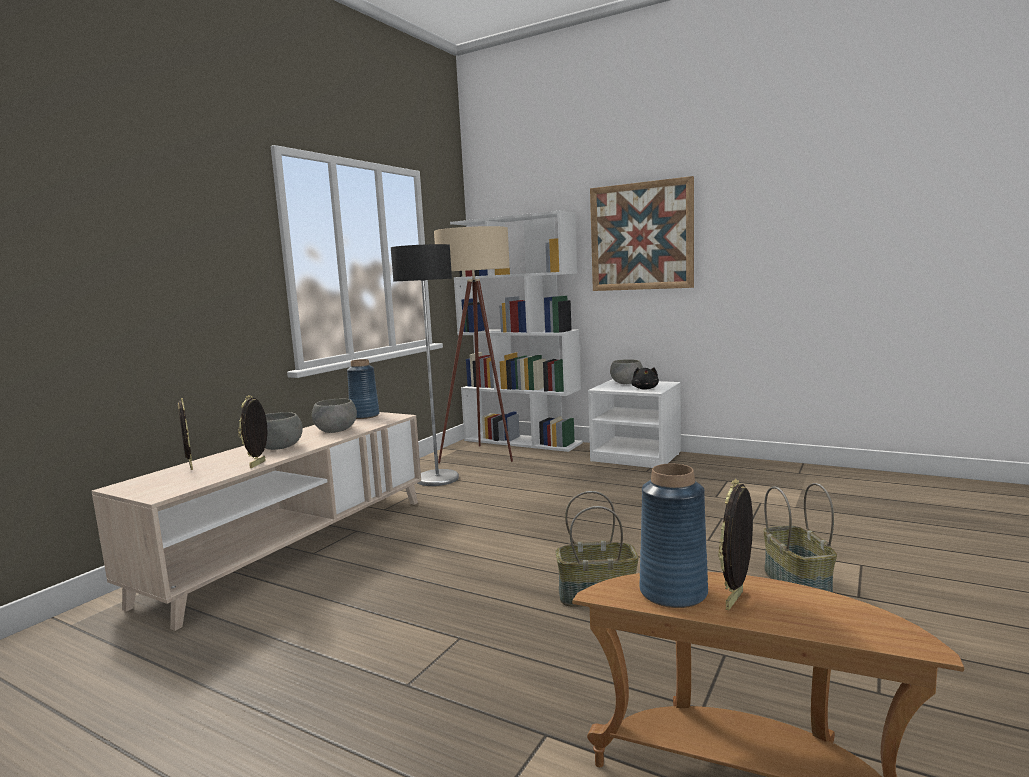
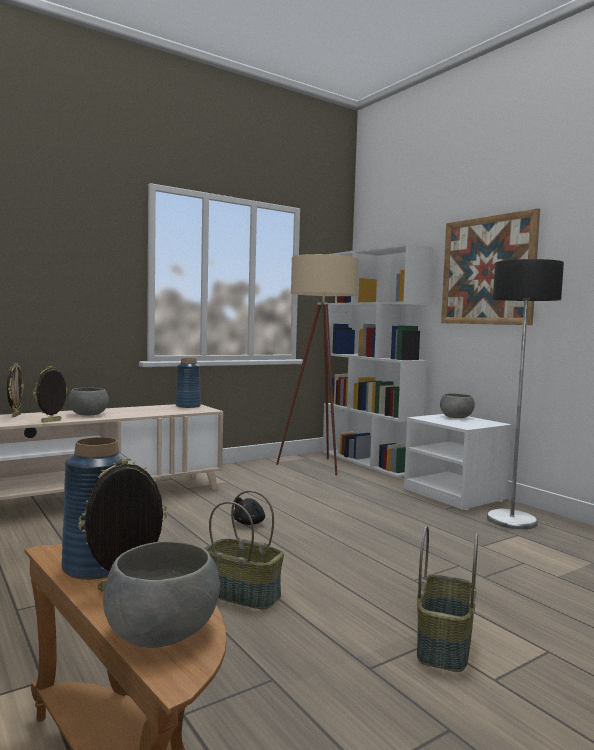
camera: 25 degrees right, 5 degrees down
(335, 430) = (146, 411): grey bowl -> grey bowl (161, 631)
(437, 479) = (258, 475): floor lamp -> floor lamp (511, 520)
(645, 389) = (461, 424): black plush toy -> black plush toy (250, 523)

